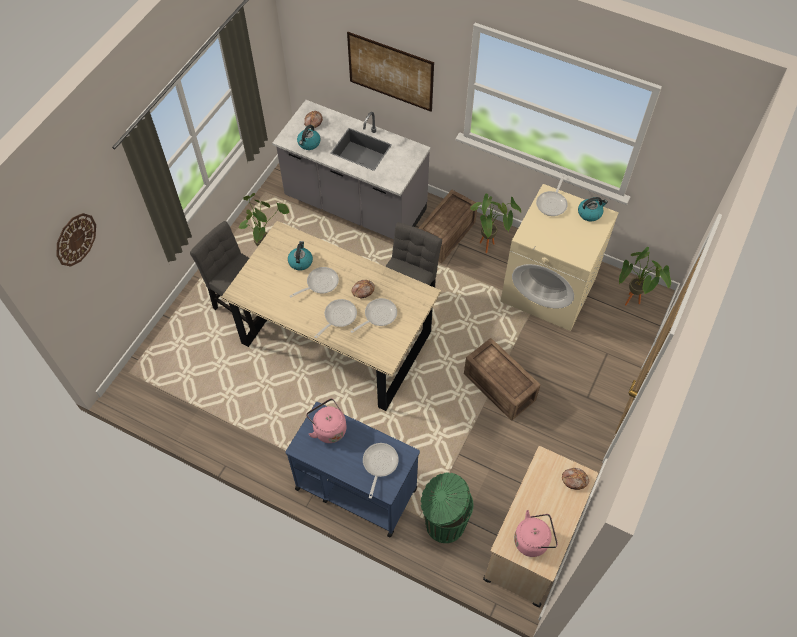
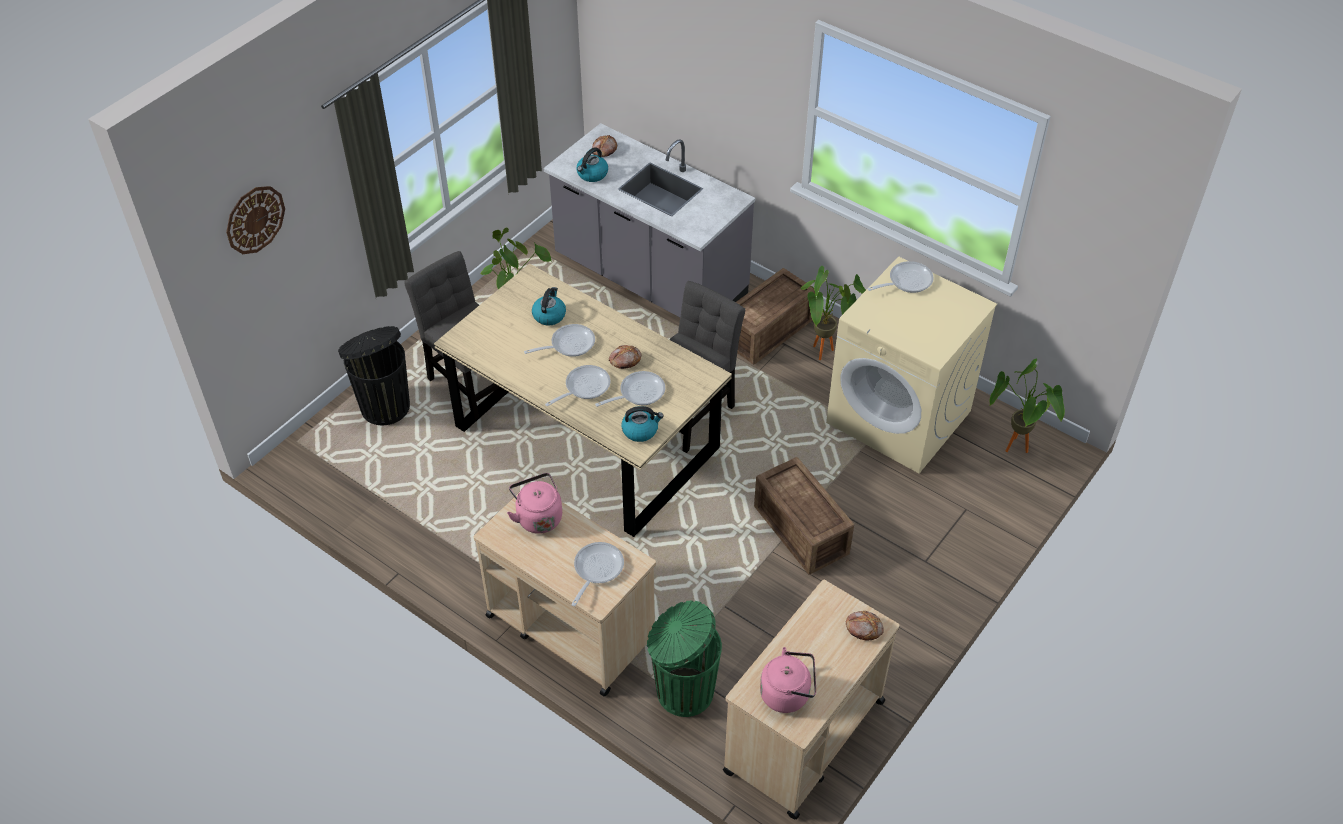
camera: 10 degrees right, 10 degrees down
(186, 335) = (384, 406): none -> black trash can
(355, 488) = (569, 627): blue cart -> beige cart
(390, 71) = (712, 88): picture -> none
(552, 203) = (906, 281): frying pan -> frying pan turned 150 degrees counterclockwise
(590, 213) = (956, 299): kettle -> kettle (640, 430)

